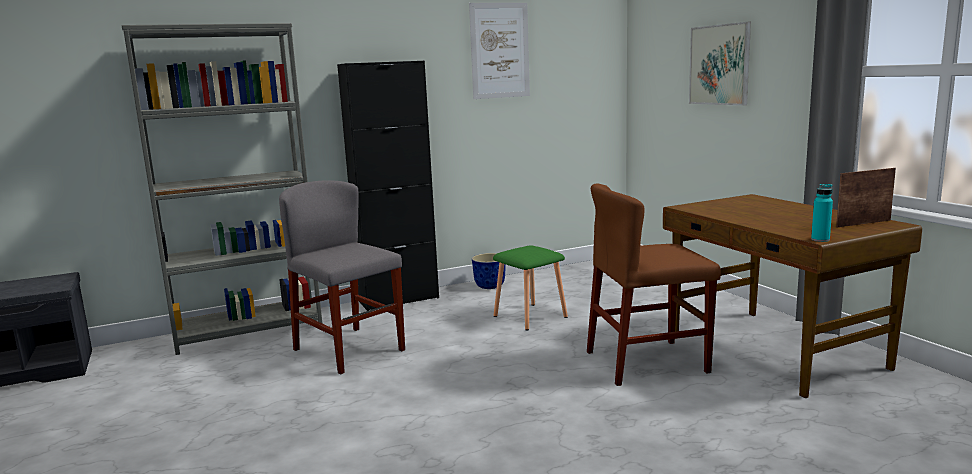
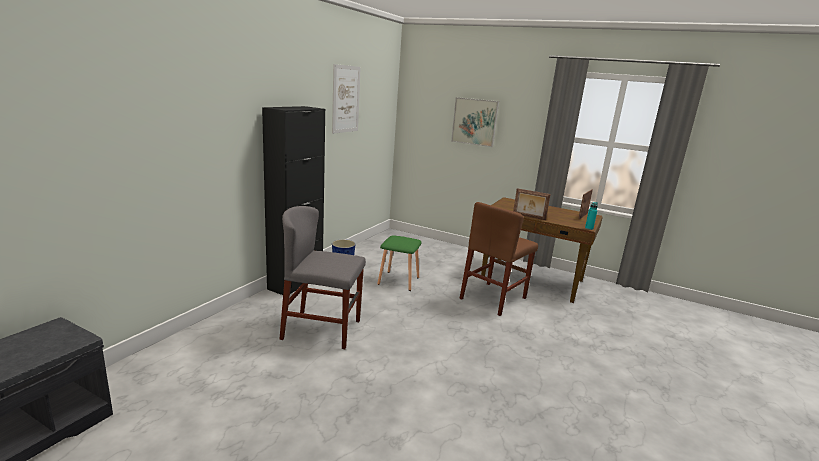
camera: 40 degrees left, 5 degrees up
(249, 331) = (215, 332): grey bookcase -> none
(726, 218) = (529, 217): none -> picture frame

